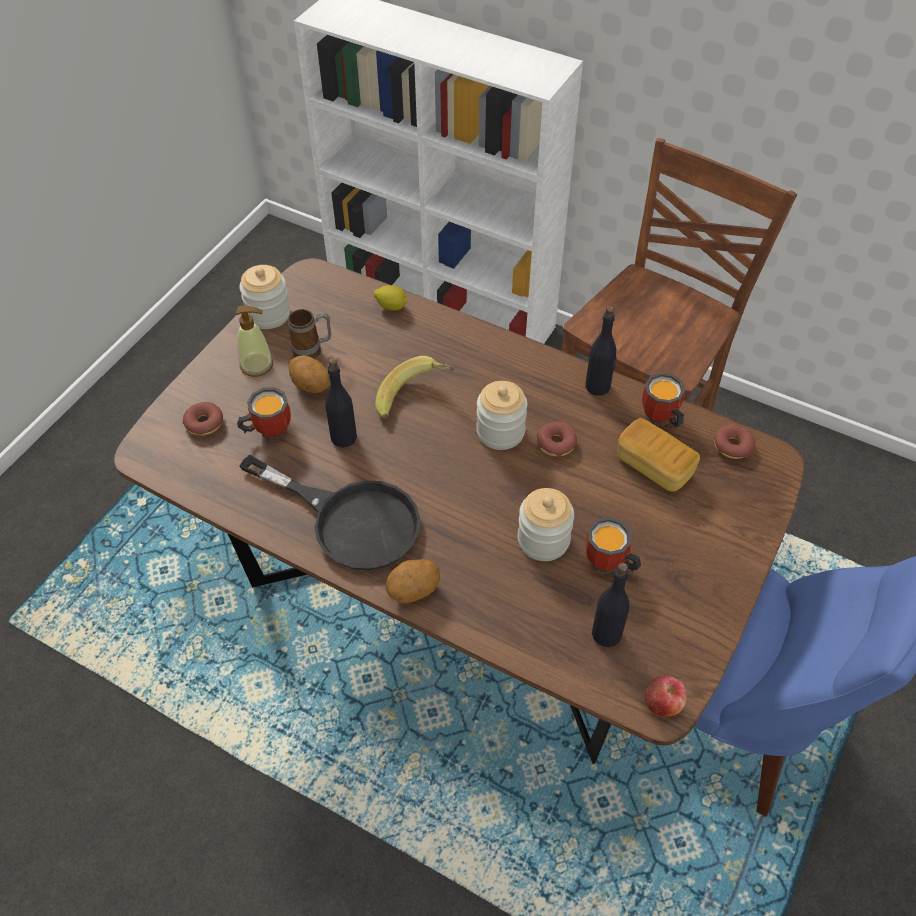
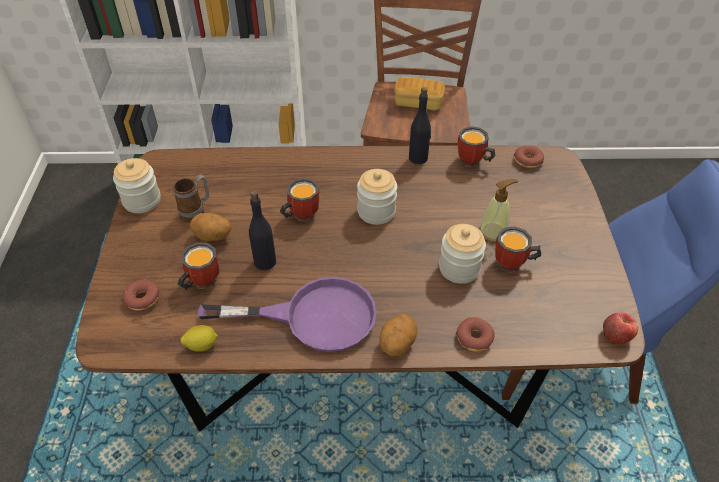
camera: 30 degrees left, 5 degrees down
(257, 365) = (158, 239): soap dispenser -> soap dispenser (493, 232)
(350, 520) = (313, 317): black frying pan -> purple frying pan
(391, 306) = (236, 161): lemon -> lemon (202, 345)
(415, 399) = (300, 215): banana -> mug
(556, 443) = (419, 203): donut -> donut (474, 338)
(607, 633) = (547, 309): black bottle -> none
(654, 466) = (491, 192): bread -> bread (418, 103)

